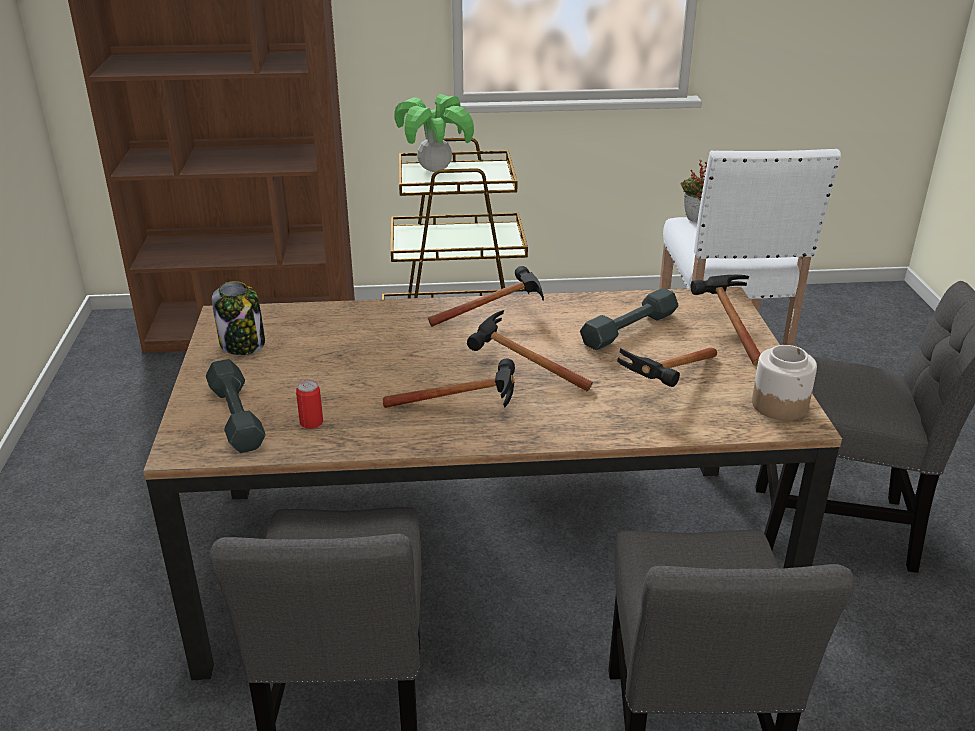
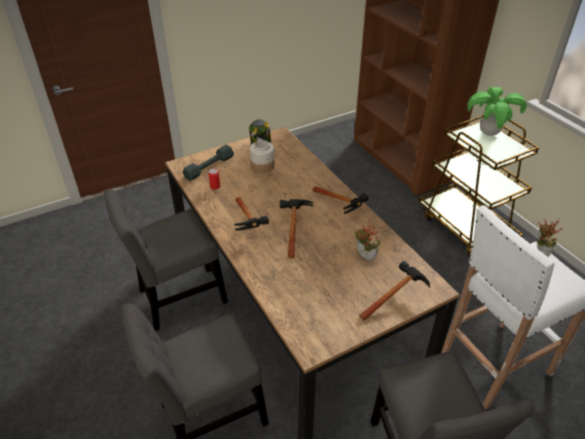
camera: 65 degrees right, 10 degrees up
(629, 328) = (364, 257): grey dumbbell -> potted plant
(668, 386) = (314, 286): hammer -> none
(780, 405) = (323, 336): jar -> jar (263, 166)

